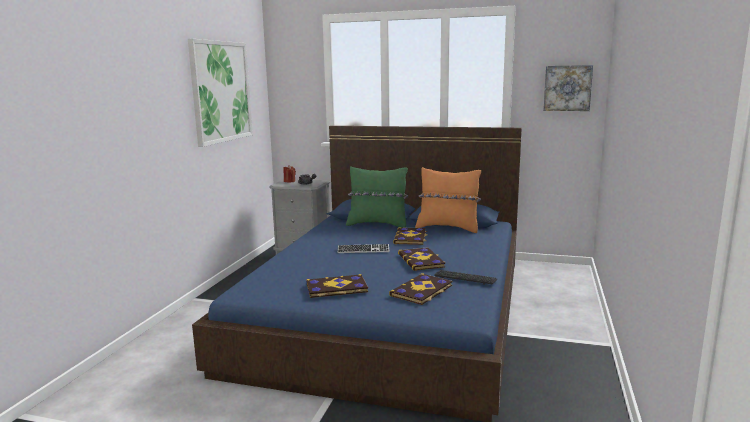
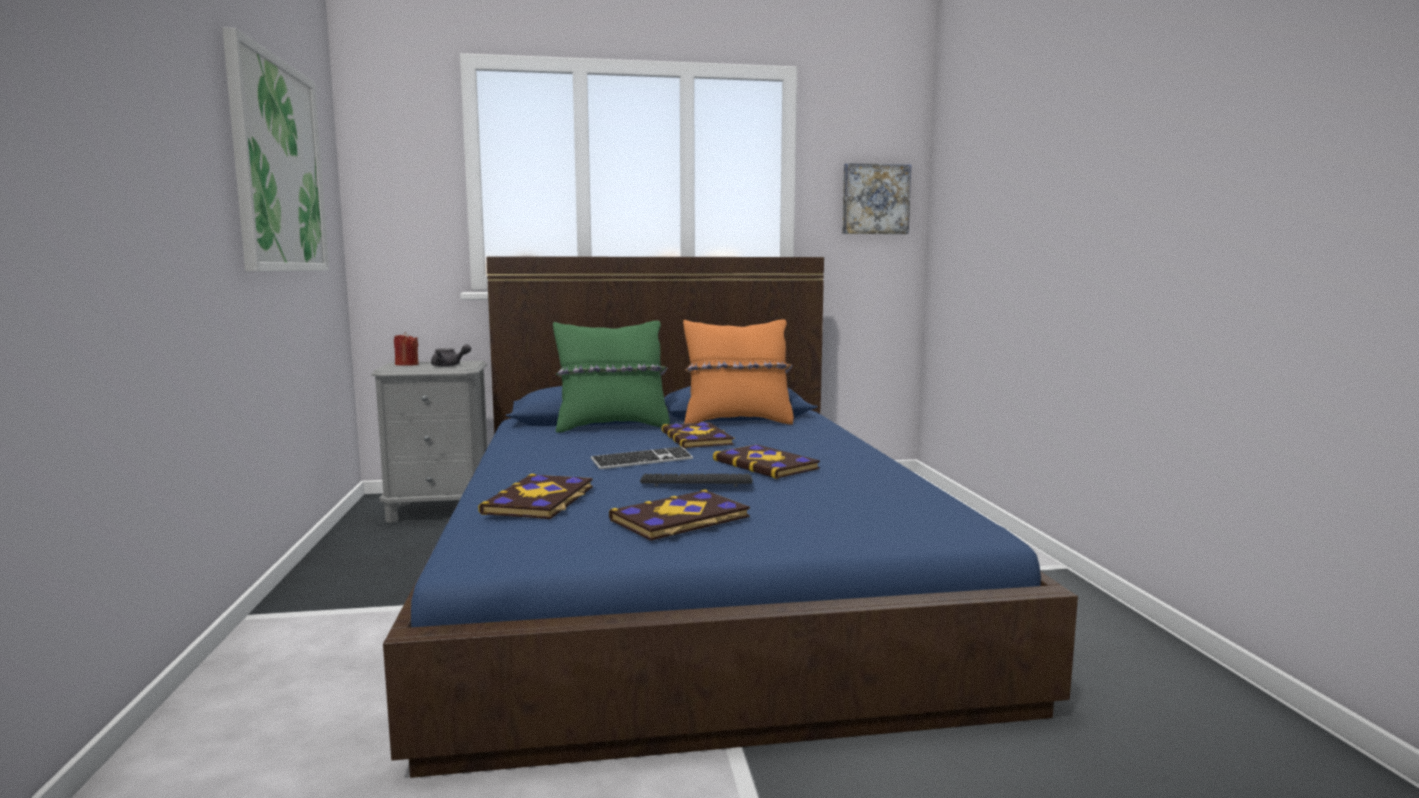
camera: 25 degrees left, 5 degrees down
(422, 291) = (838, 504): book -> book (541, 500)
(465, 278) = (875, 479): keyboard -> keyboard (696, 482)

